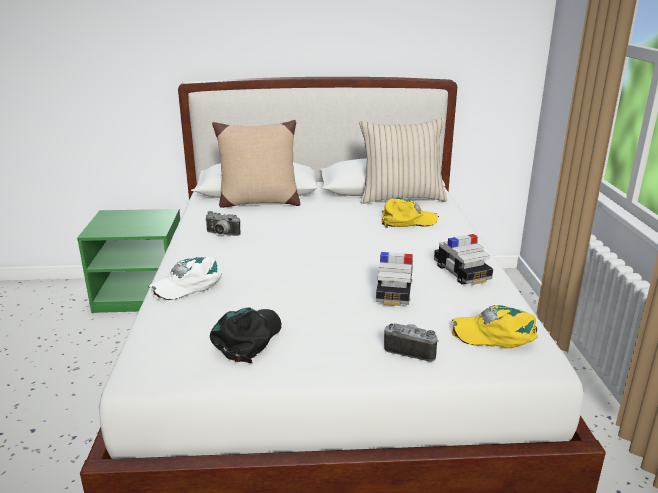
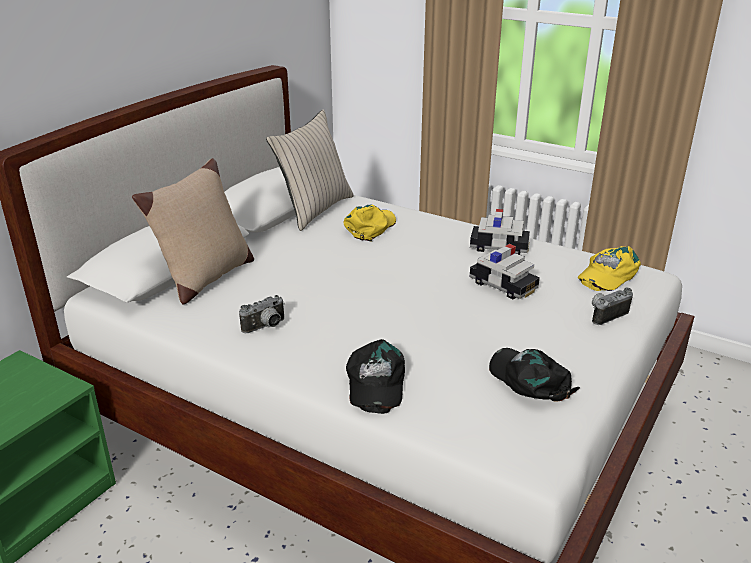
camera: 55 degrees left, 5 degrees up
(188, 284) = (375, 383): white cap -> black cap

